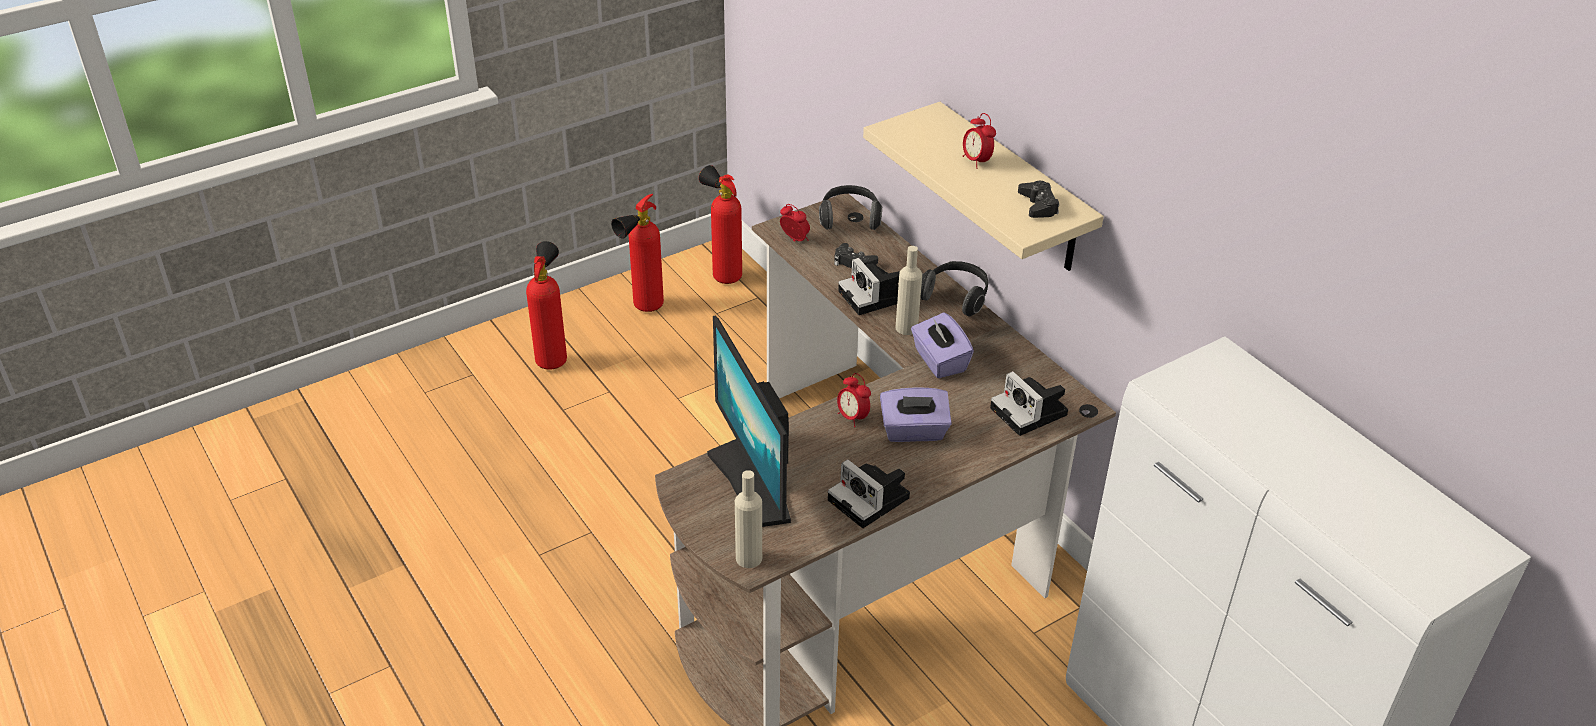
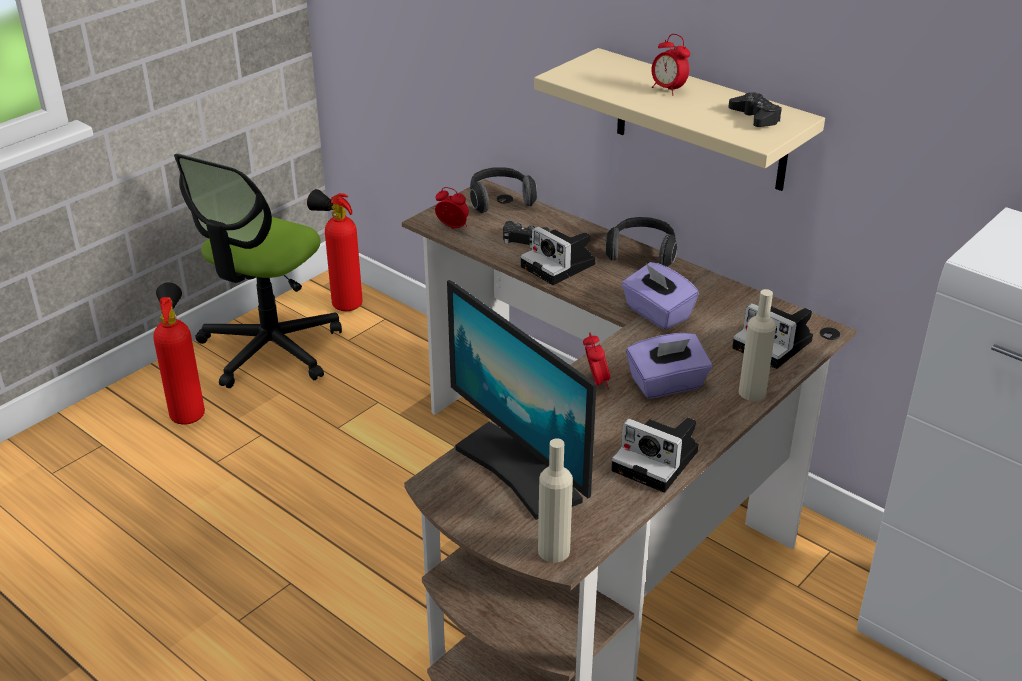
camera: 15 degrees left, 5 degrees down
(643, 309) = (270, 349): fire extinguisher -> office chair
(852, 417) = (596, 382): alarm clock -> alarm clock turned 135 degrees counterclockwise
(906, 328) = (607, 289): beige bottle -> beige bottle (752, 392)

